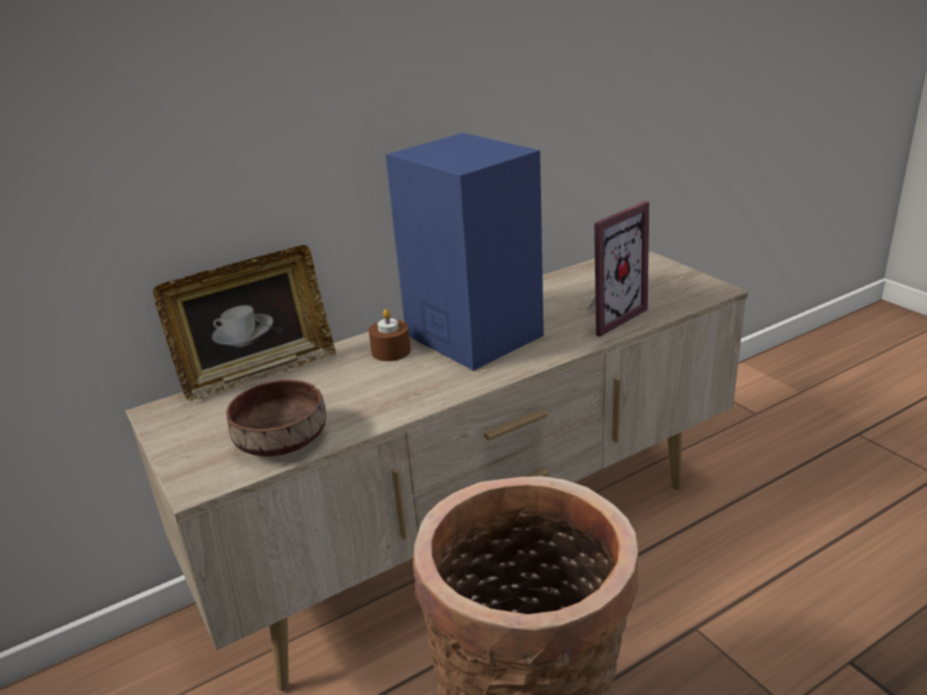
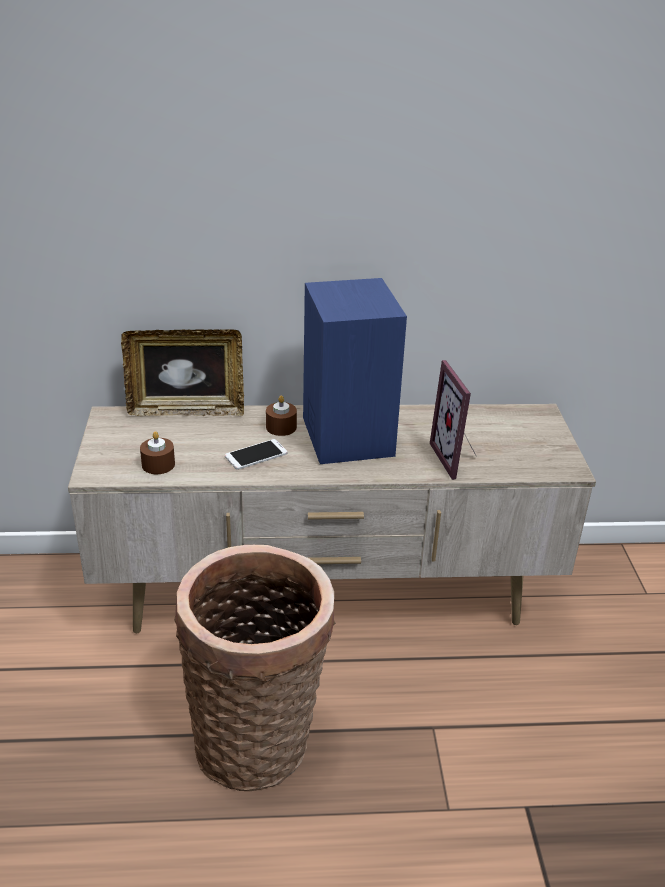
camera: 25 degrees right, 5 degrees up
(279, 440) = (158, 464): brown bowl -> brown candle
(391, 387) = (256, 455): none -> phone
(606, 316) = (458, 459): picture frame -> picture frame turned 90 degrees clockwise

